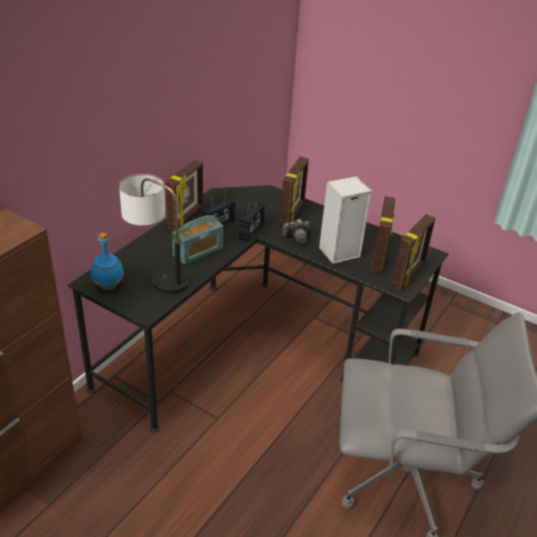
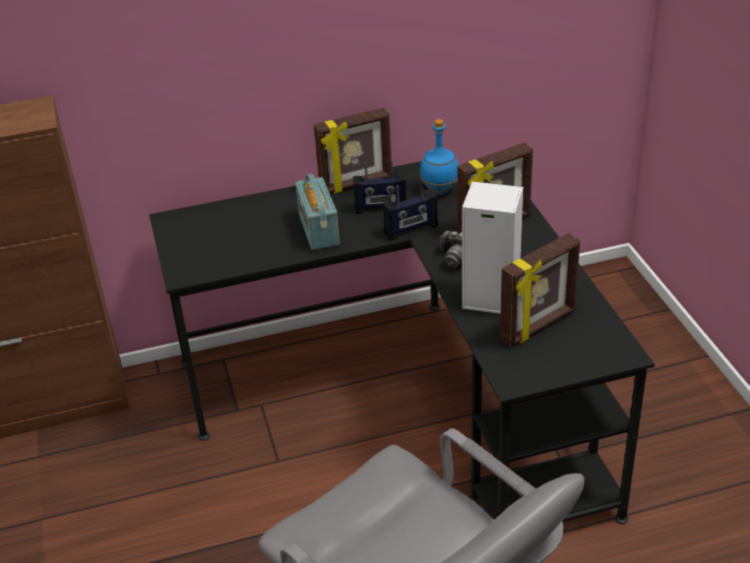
camera: 45 degrees right, 0 degrees up
(109, 286) = (183, 231): blue bottle -> blue bottle (440, 190)
(156, 275) = (242, 239): table lamp -> none
(198, 252) = (318, 230): radio -> radio turned 75 degrees clockwise
(409, 275) = (548, 367): picture frame -> none

